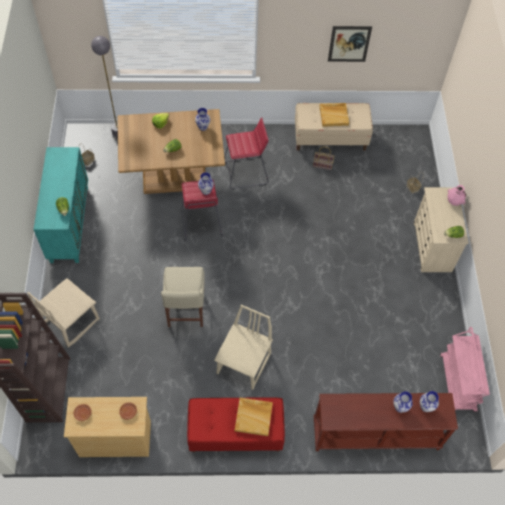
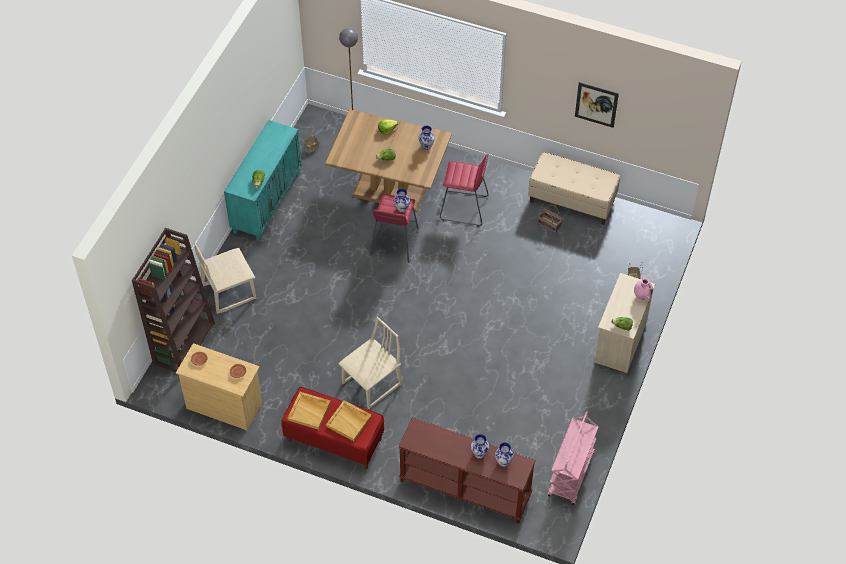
camera: 25 degrees right, 5 degrees down
(185, 312) = (339, 320): beige chair -> none
(334, 115) = (575, 176): beige tray -> beige tray (309, 411)

